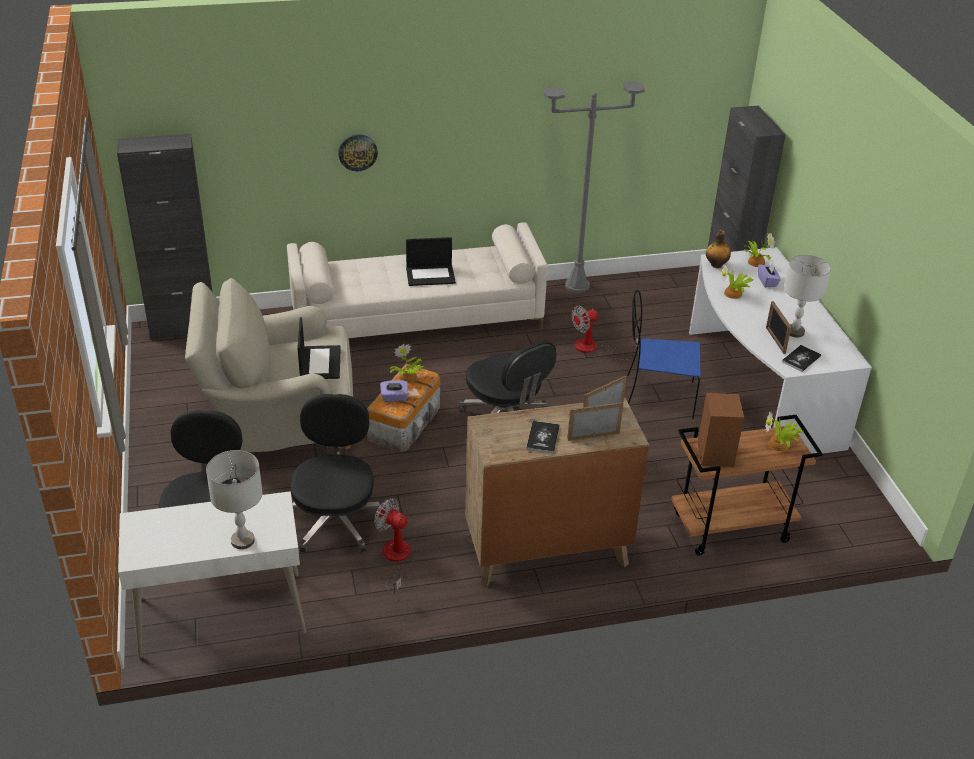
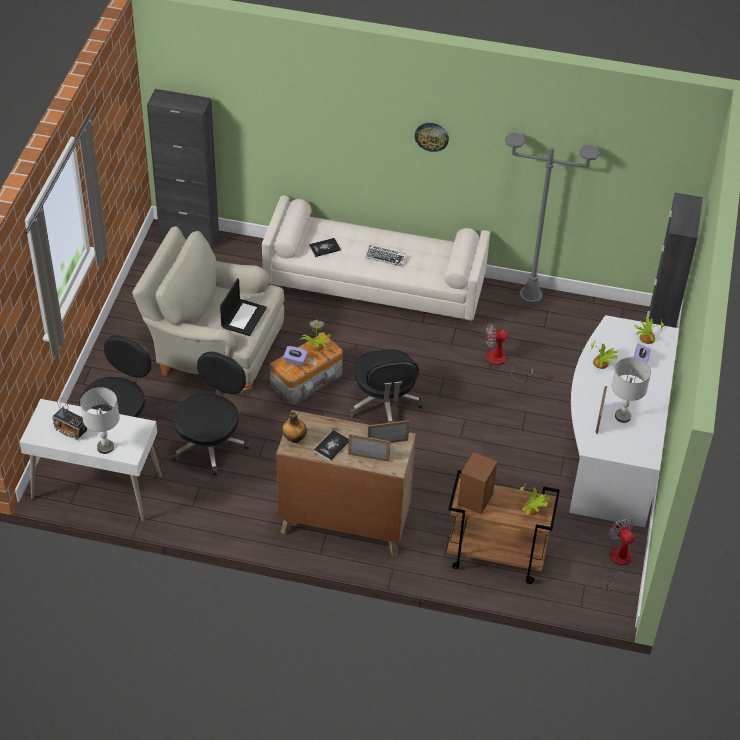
camera: 25 degrees right, 10 degrees up
(184, 536) = (71, 430): none -> radio
(357, 152) = (345, 141): wall clock -> wall clock (431, 136)
(396, 559) = (234, 490): fan -> fan (618, 563)
(431, 275) = (385, 257): laptop -> keyboard
(657, 396) = (521, 424): blue chair -> none
(716, 265) = (609, 330): bottle -> bottle (294, 438)
(801, 359) = (606, 443): book -> book (324, 248)

